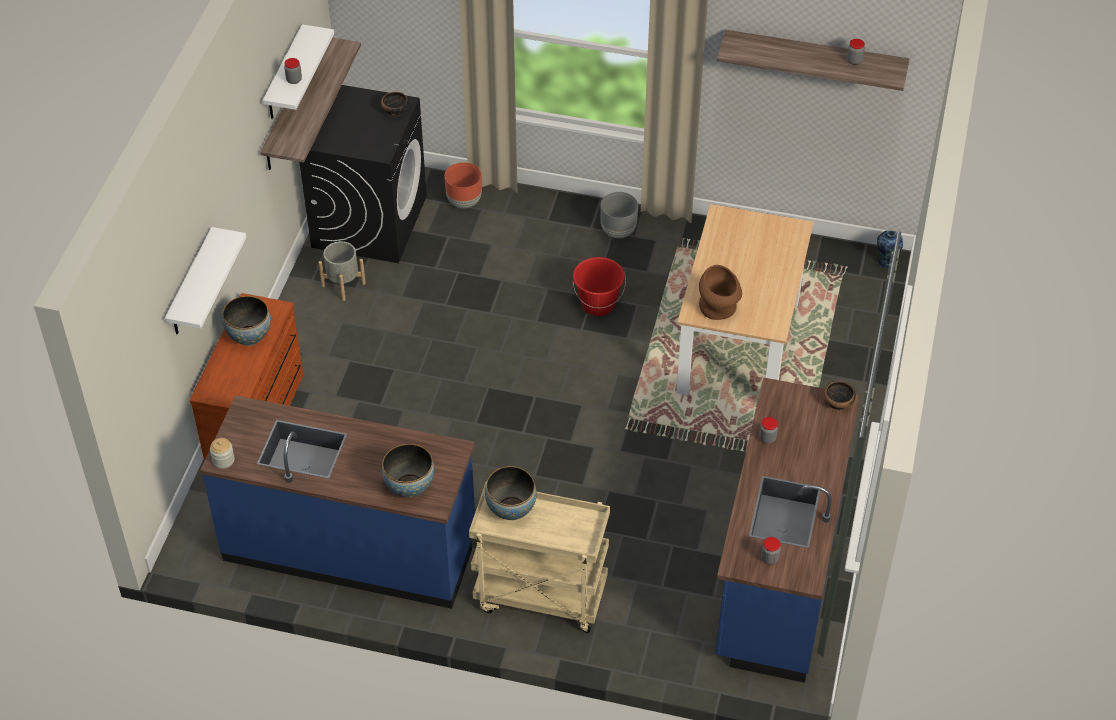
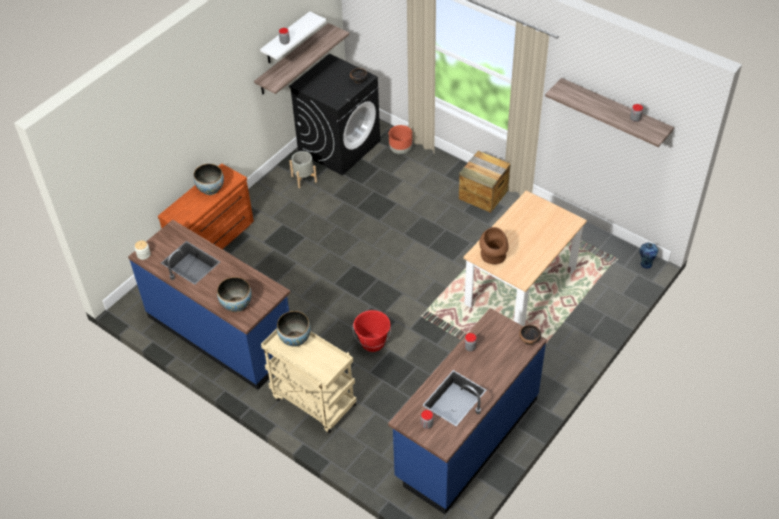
camera: 25 degrees right, 0 degrees up
(191, 285) = (169, 146): white shelf -> none
(598, 304) = (446, 235): red bucket -> red bucket (373, 343)
(618, 231) = (483, 194): grey planter -> crate

